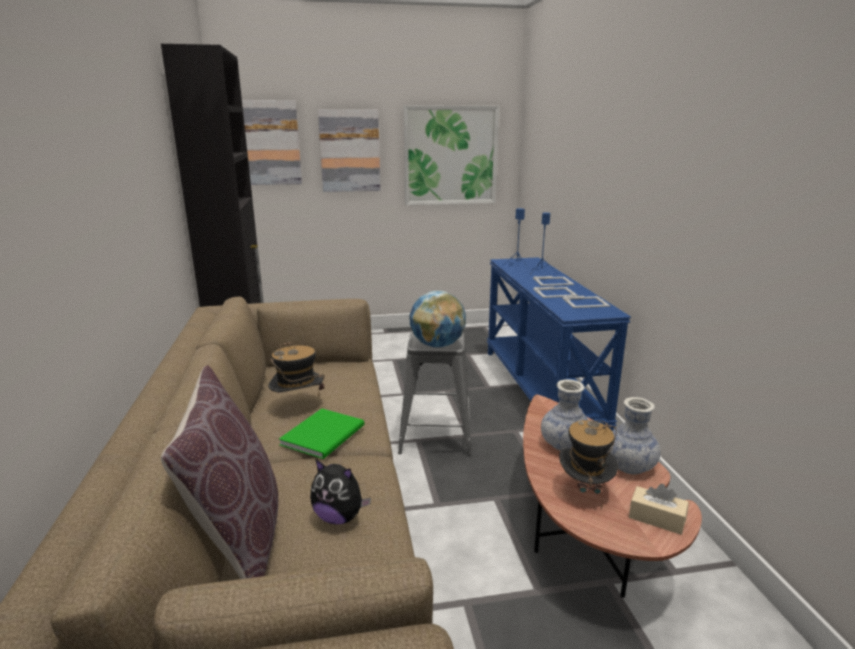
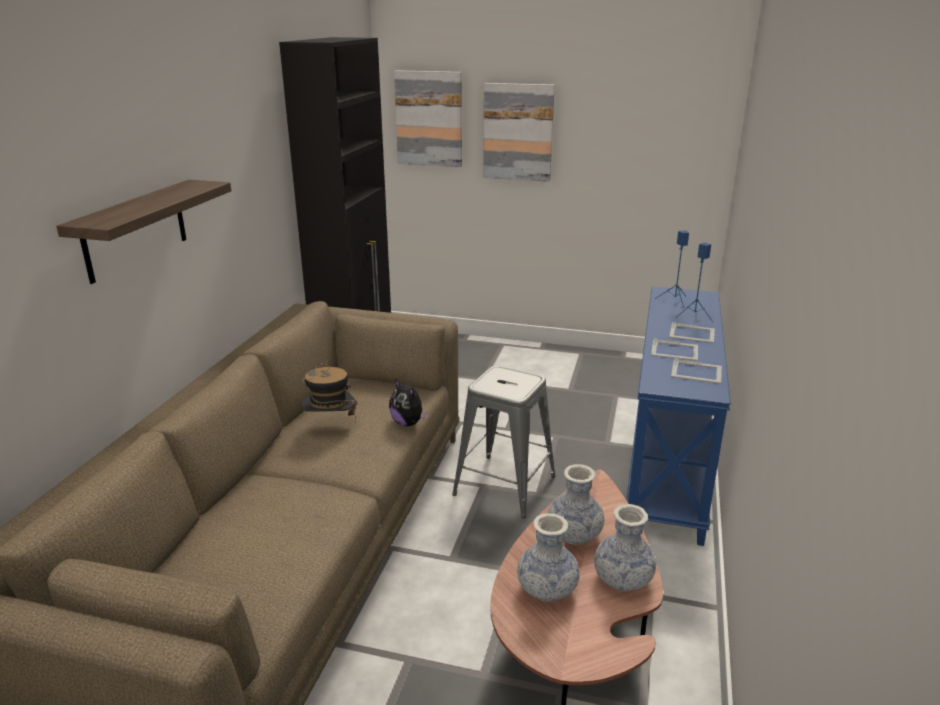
camera: 25 degrees right, 5 degrees up
(84, 205) = (135, 230): none -> shelf
(239, 536) = (198, 534): brown pillow -> none
(326, 434) = (330, 462): green book -> none
(339, 517) = (278, 542): plush toy -> plush toy (408, 423)
(437, 345) = (501, 389): globe -> none
(450, 156) = (642, 144): picture -> none
(584, 490) = (547, 590): hat -> vase
(656, 518) = (594, 642): beige tissue box -> none

